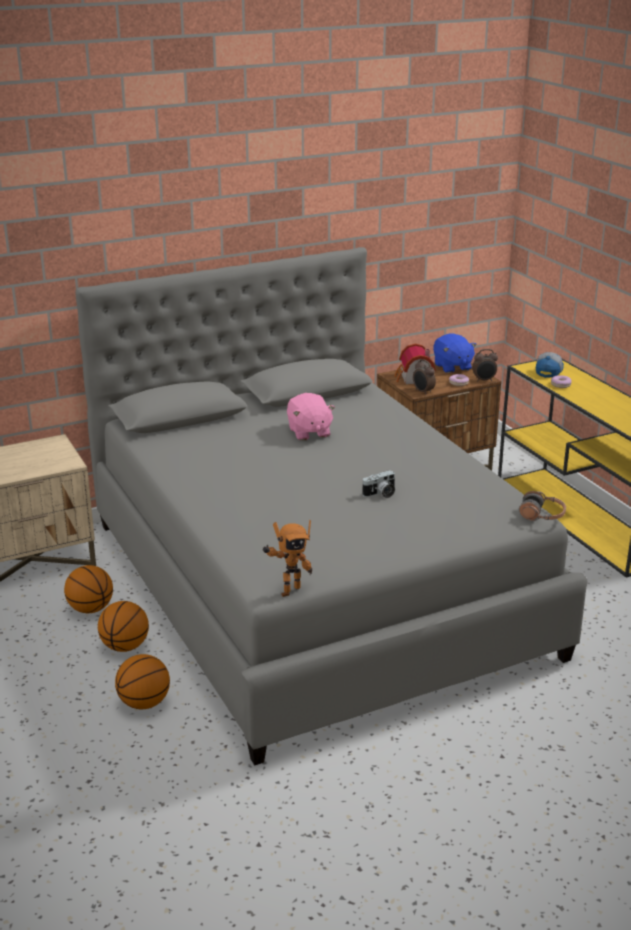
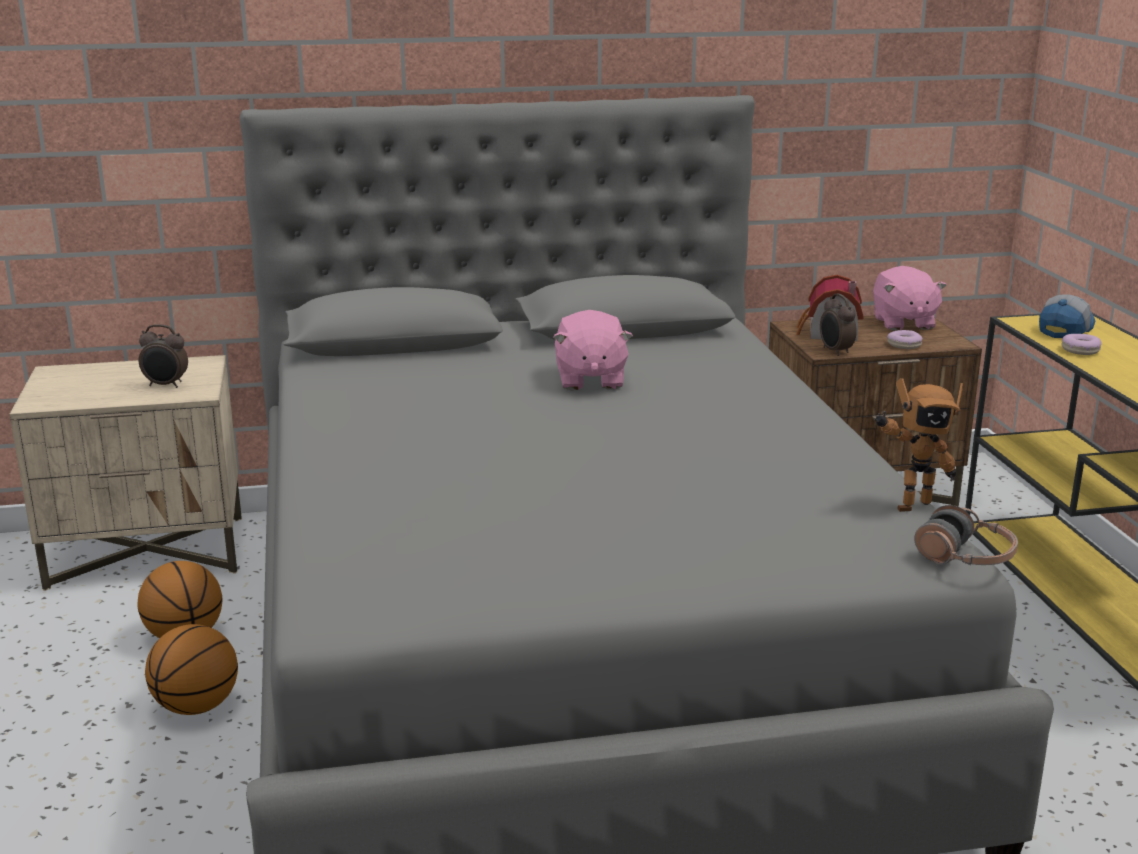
camera: 15 degrees right, 5 degrees down
(144, 703) = (162, 812): basketball -> none
(288, 590) = (368, 628): toy robot -> toy robot (910, 504)
(380, 494) = (657, 484): camera -> none
(452, 367) = (903, 323): blue plush toy -> pink plush toy
(484, 380) = (951, 345): alarm clock -> alarm clock (166, 385)

